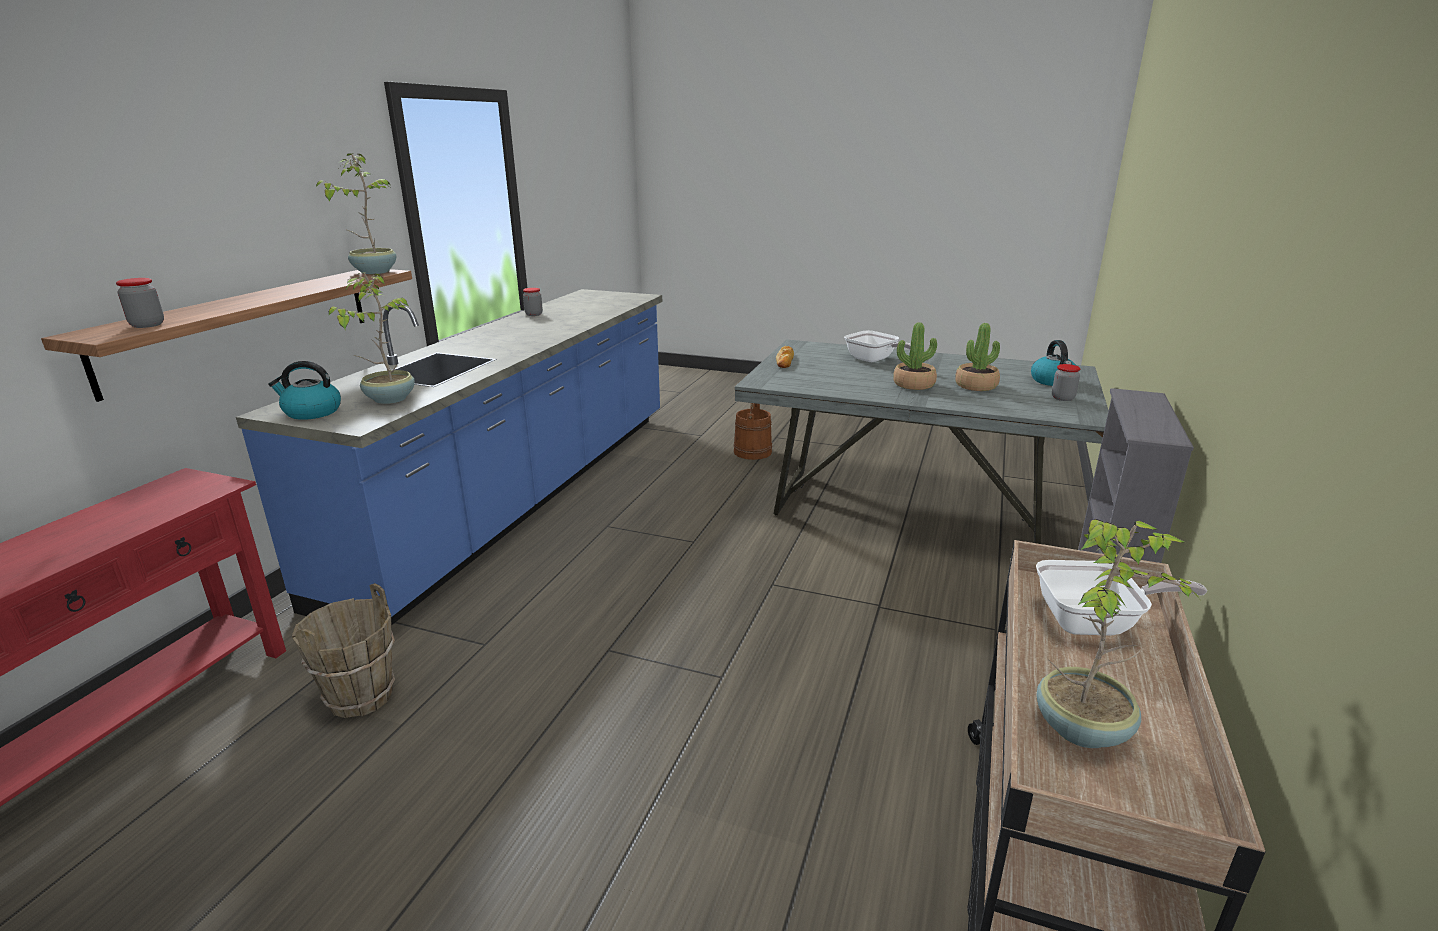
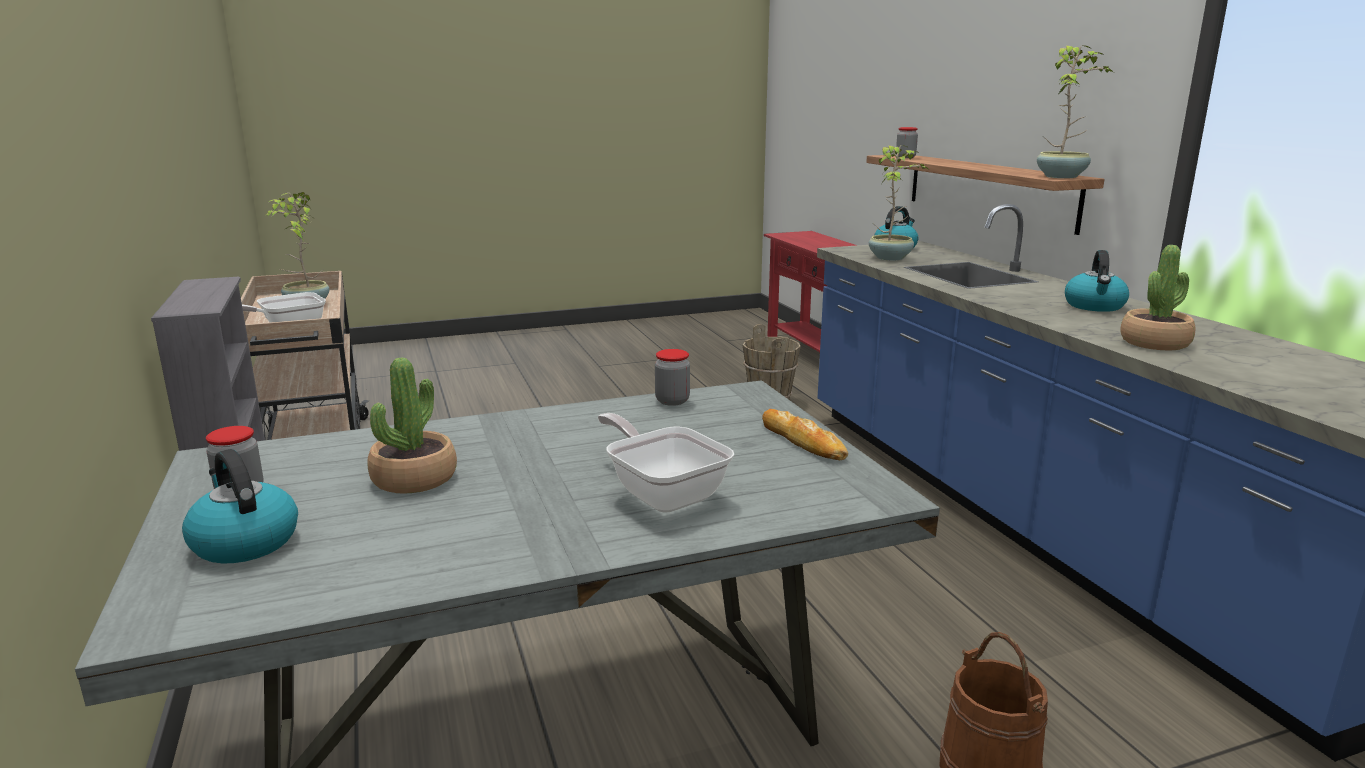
camera: 140 degrees right, 5 degrees down
(503, 334) = (1094, 306): none -> kettle
(534, 314) = (1232, 336): jar -> jar (672, 401)
(874, 360) = (662, 493): frying pan -> frying pan turned 45 degrees clockwise
(914, 384) = (526, 450): potted plant -> potted plant (1155, 343)

